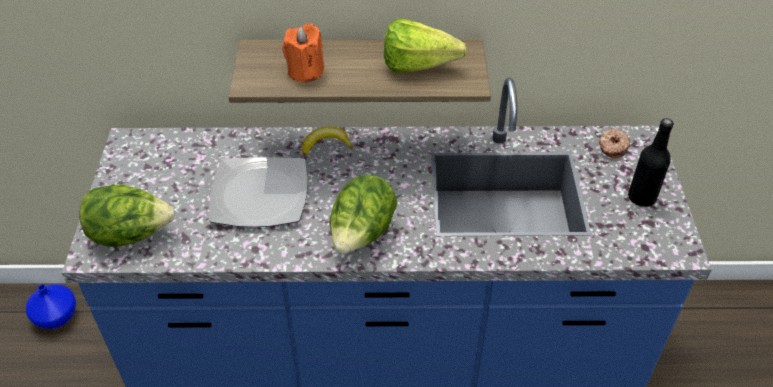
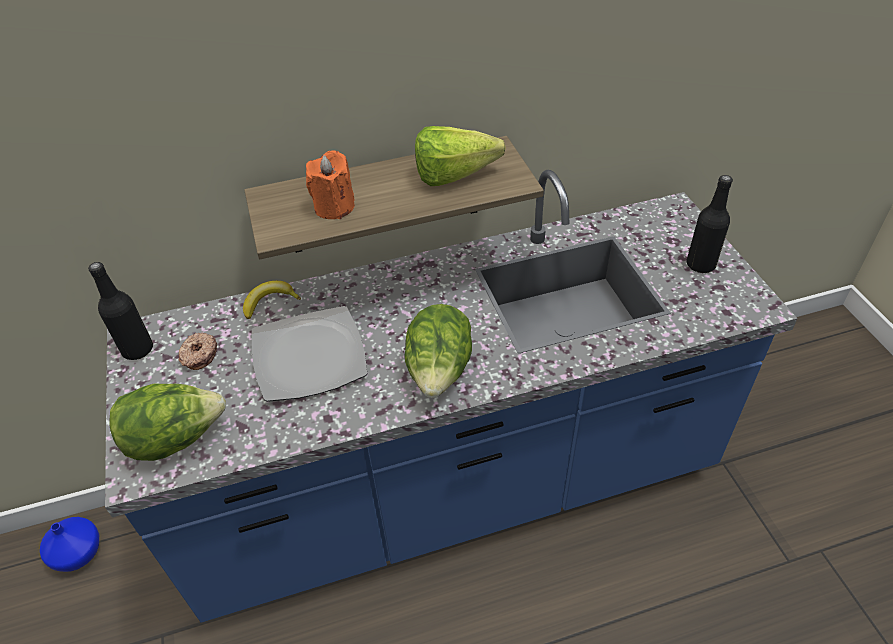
camera: 15 degrees left, 0 degrees up
(127, 154) = (137, 349): none -> black bottle
(326, 145) = (361, 286): banana -> banana (270, 302)
(612, 147) = (650, 222): donut -> donut (199, 355)

